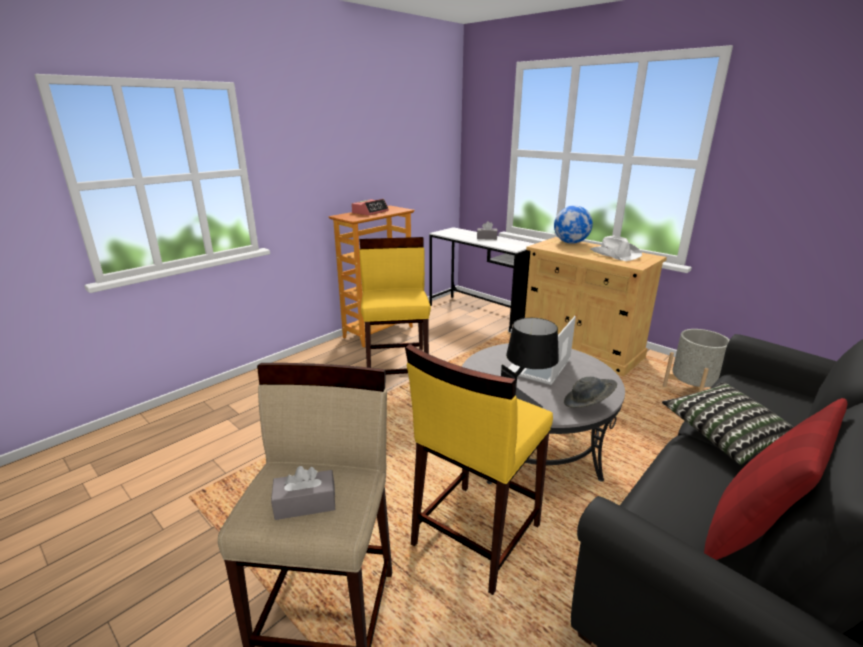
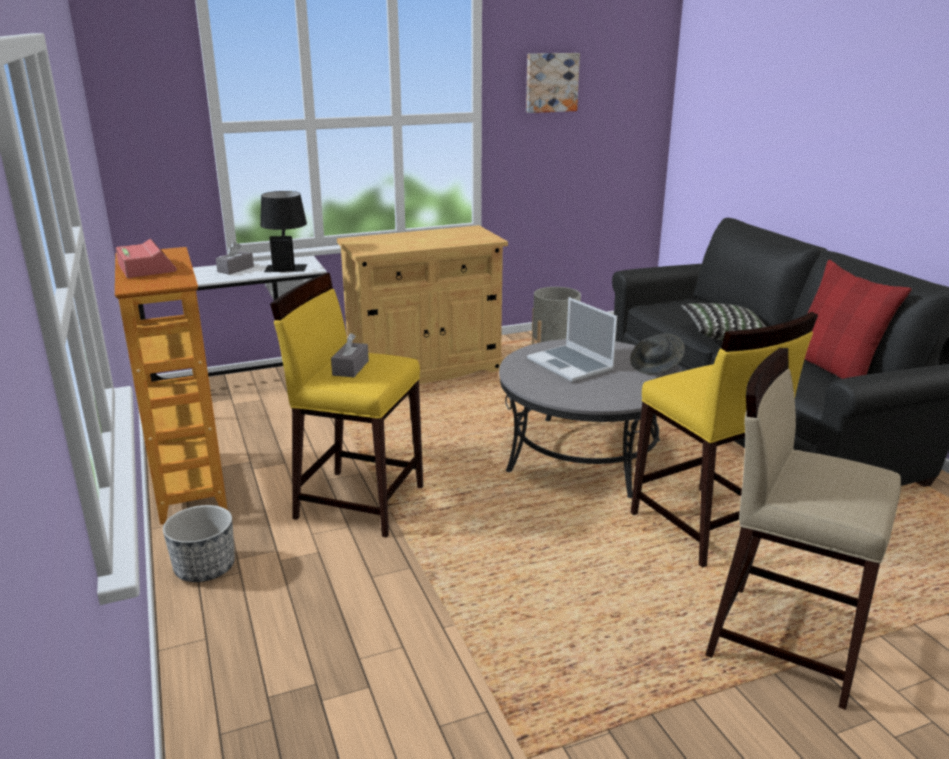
camera: 65 degrees left, 0 degrees up
(305, 504) = (850, 483): grey tissue box -> grey tissue box (350, 368)
(314, 358) = (204, 568): none -> planter
(525, 397) = (627, 387): black table lamp -> black table lamp (286, 265)
(570, 243) = (375, 239): globe -> none
(614, 254) = (444, 236): white hat -> none
(798, 137) = (551, 82): none -> picture

